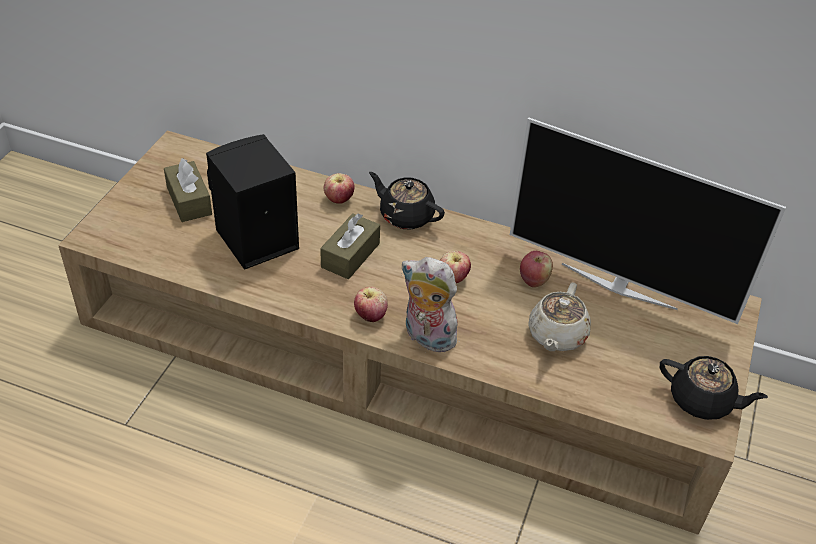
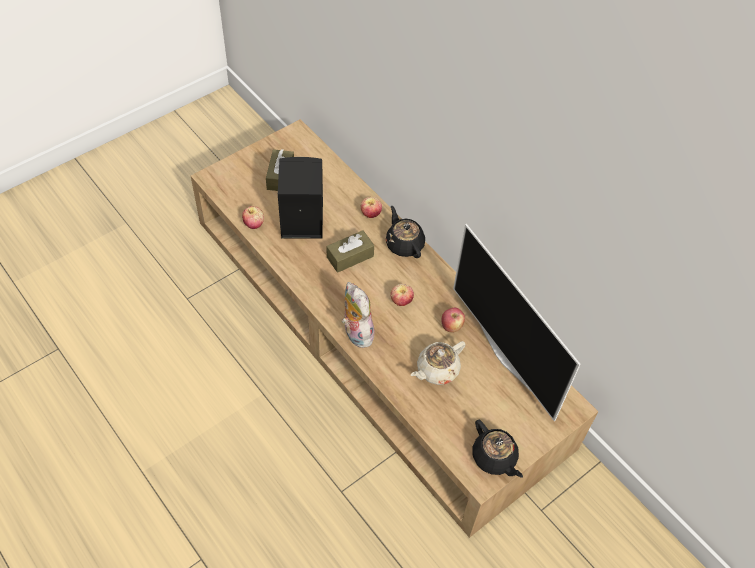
camera: 30 degrees right, 10 degrees up
(370, 316) = (333, 303): apple -> apple (254, 224)

